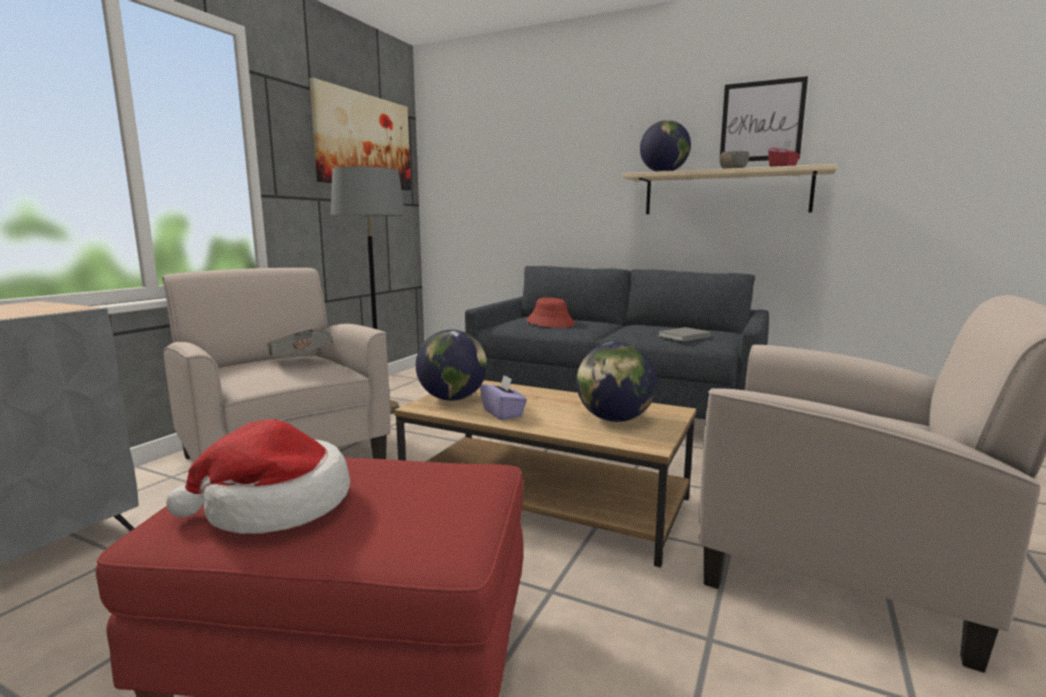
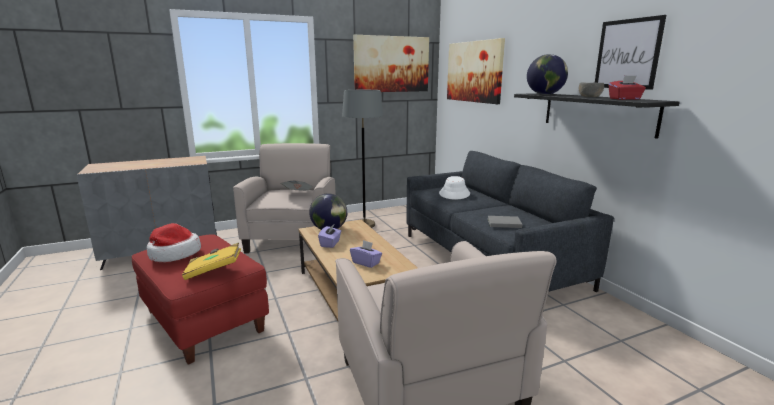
camera: 40 degrees right, 5 degrees up
(461, 497) = (214, 271): none -> yellow book
(501, 157) = (474, 72): none -> picture
(550, 323) = (454, 194): red hat -> white hat
(614, 419) = (366, 263): globe -> purple tissue box
(725, 193) = (597, 113): beige shelf -> black shelf

